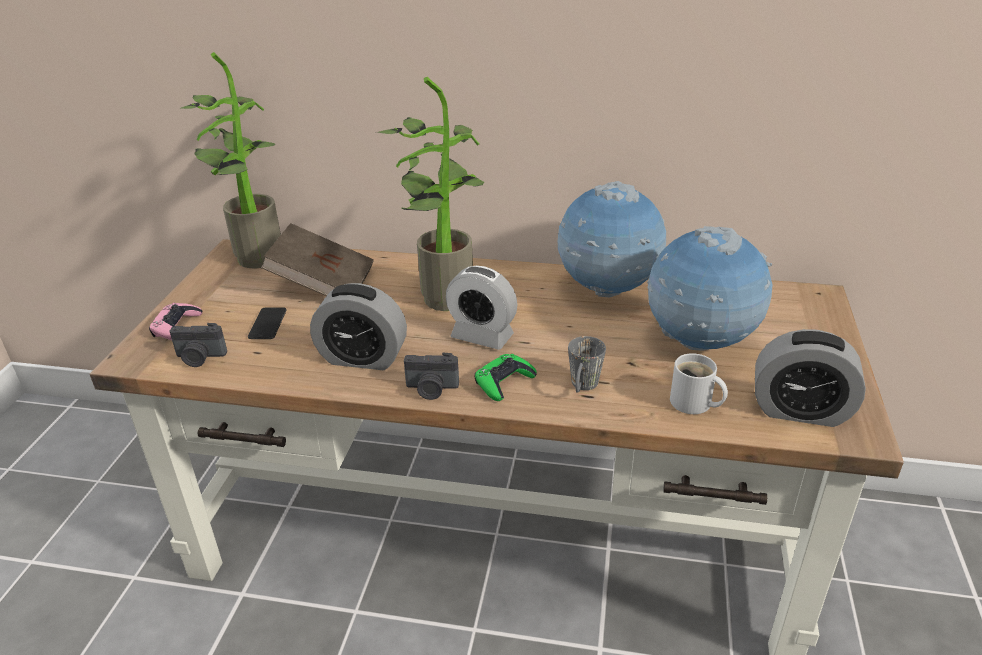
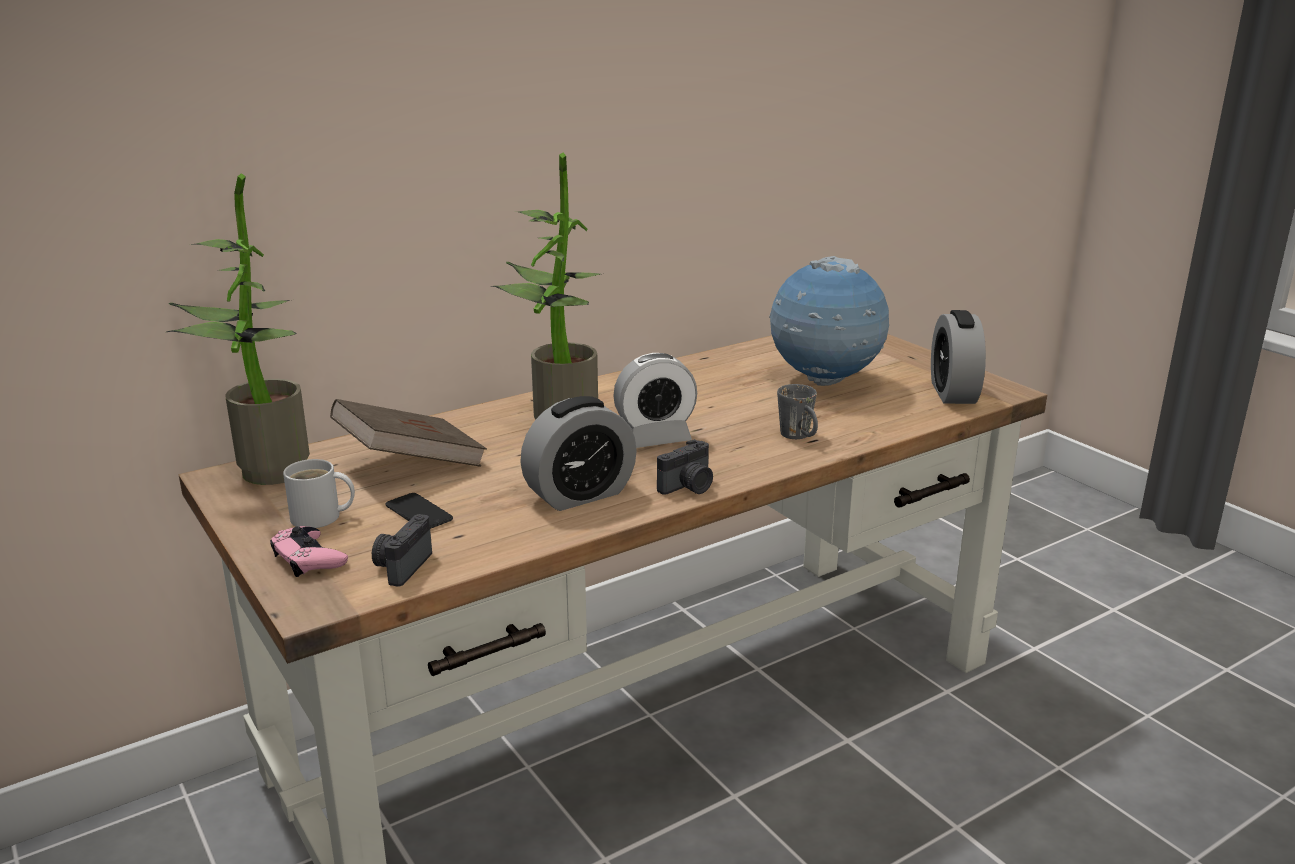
camera: 45 degrees left, 10 degrees down
(199, 358) = (401, 566): camera -> camera turned 150 degrees clockwise
(504, 382) = (736, 458): green game controller -> none
(607, 291) = (694, 375): globe -> none
(693, 404) = (888, 415): white mug -> white mug (320, 518)
(800, 411) = (953, 392): alarm clock -> alarm clock turned 120 degrees clockwise

